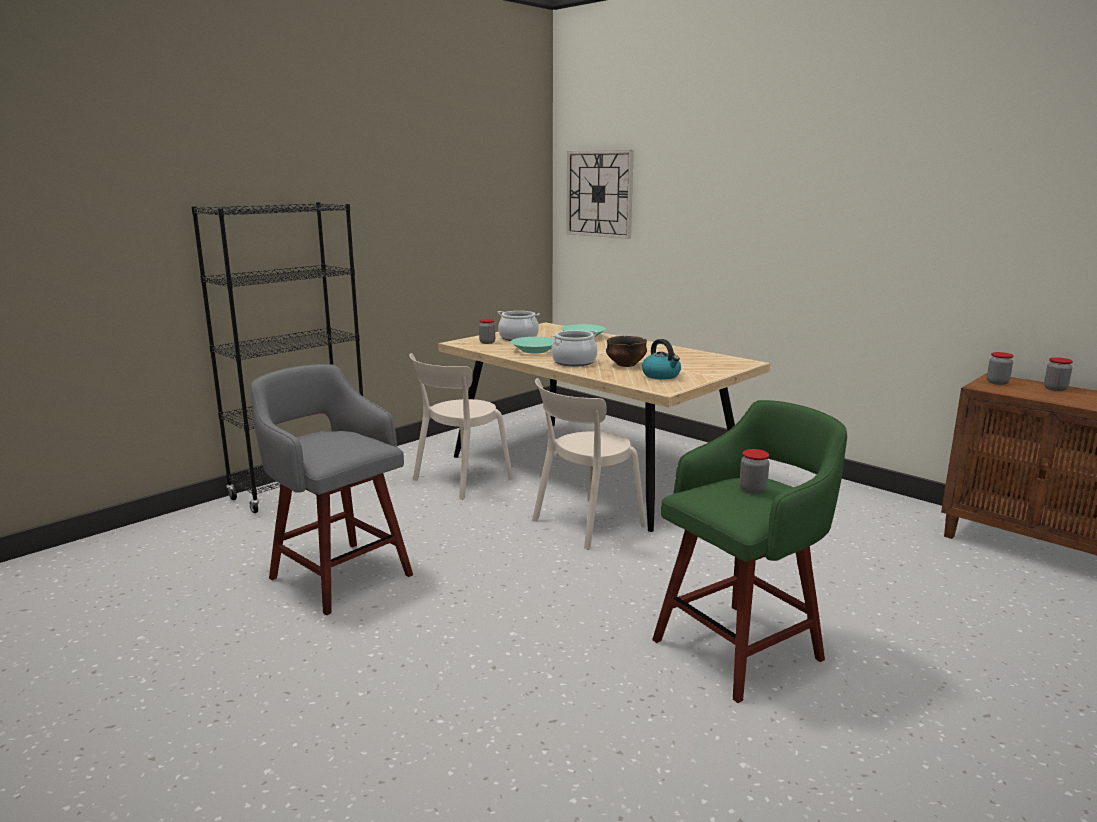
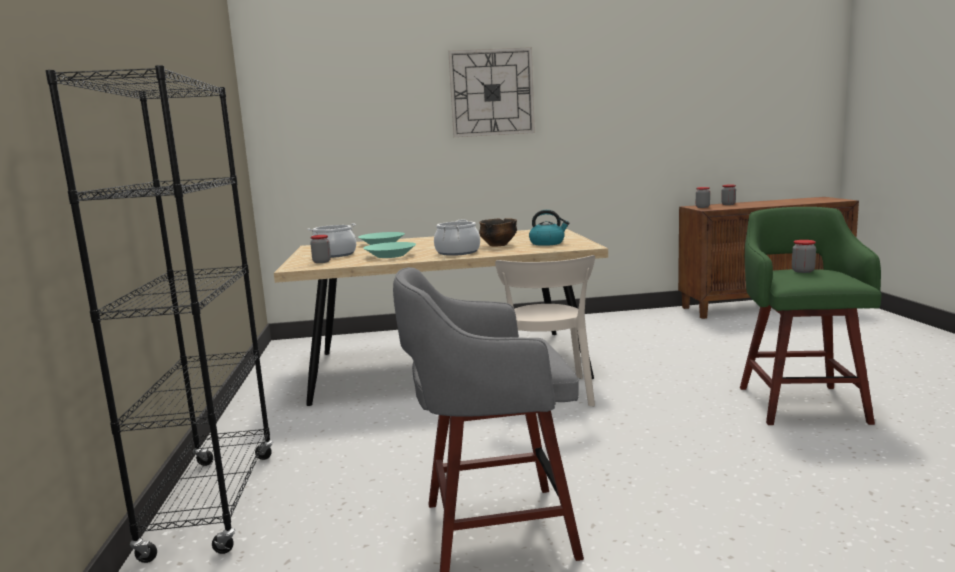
camera: 50 degrees left, 5 degrees down
(459, 481) = (369, 417): beige chair -> none
(599, 194) = (311, 110): wall clock -> wall clock (492, 92)

